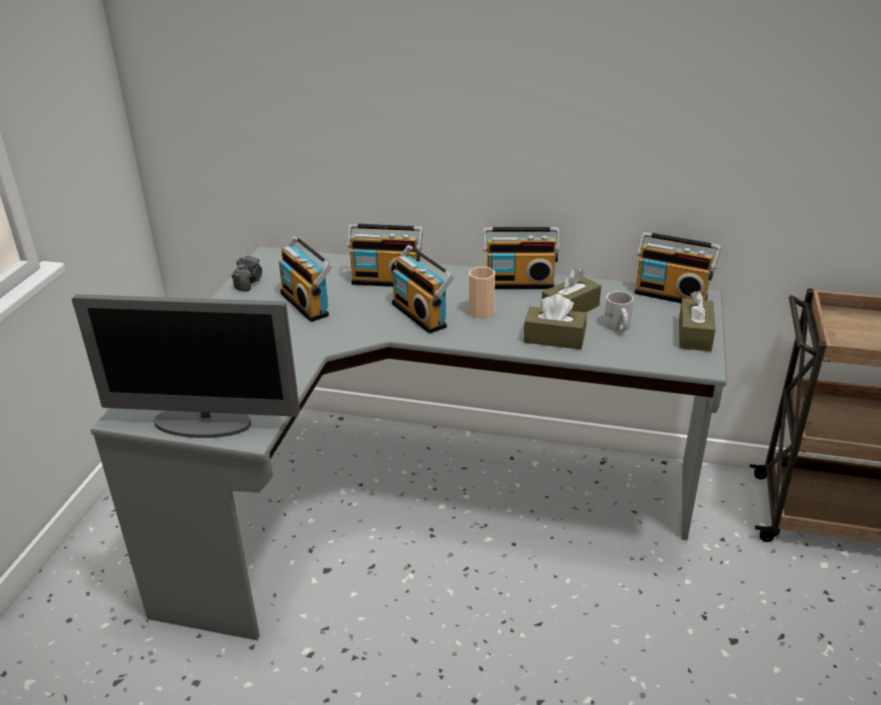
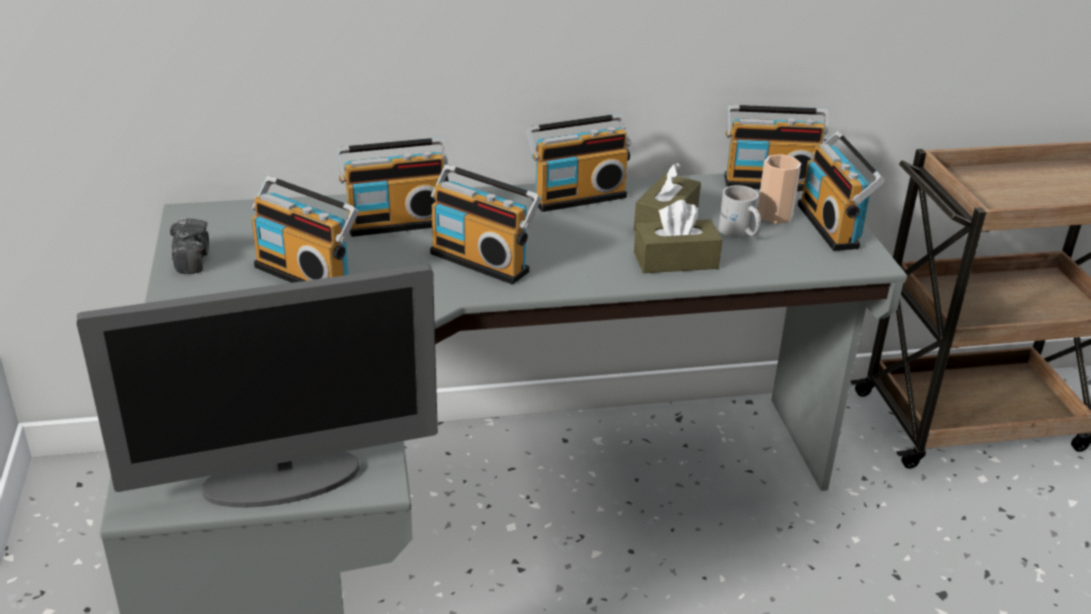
camera: 25 degrees left, 0 degrees up
(481, 312) = (558, 243): cup -> cup (774, 215)
(694, 335) = (832, 226): brown tissue box -> radio

